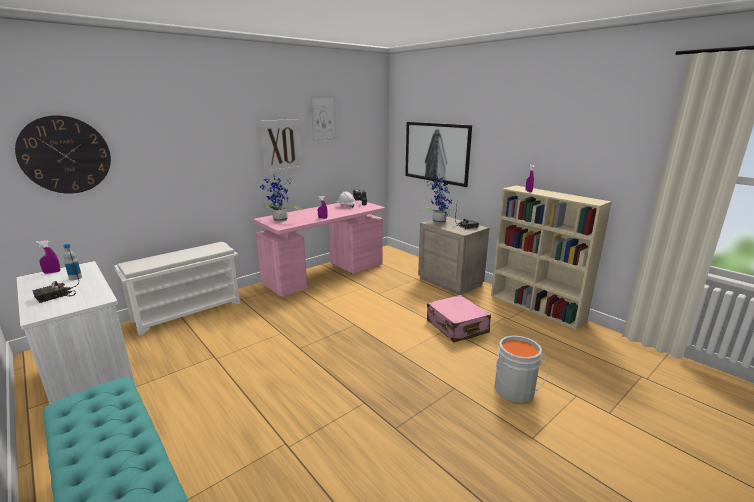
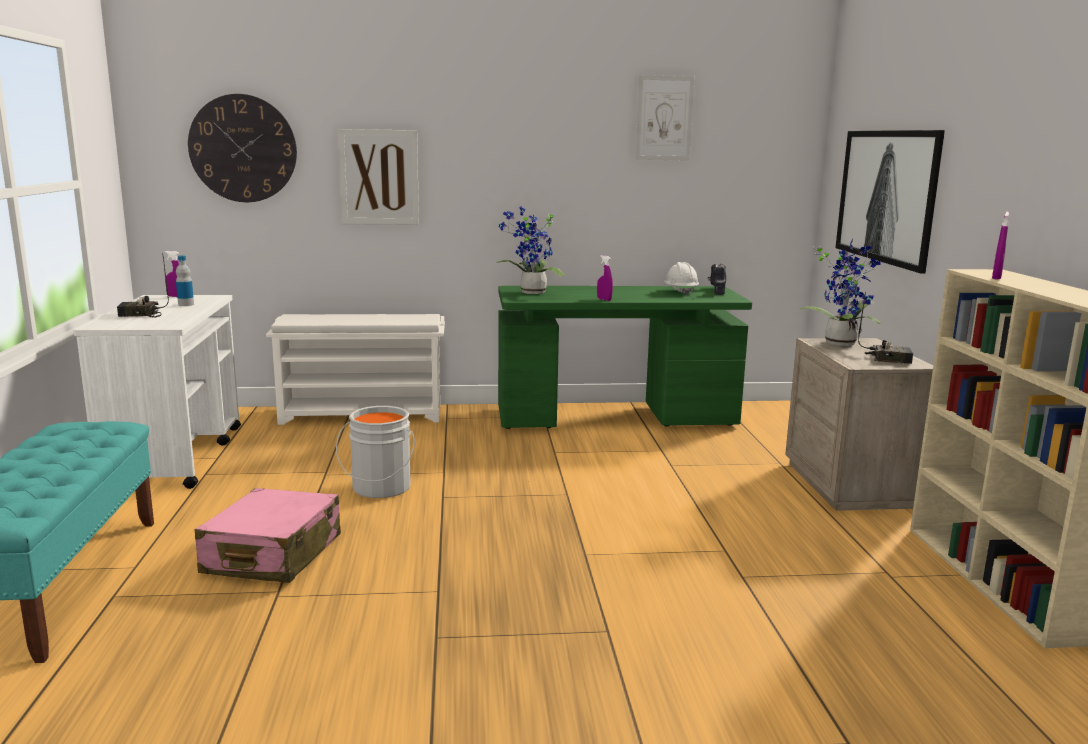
camera: 35 degrees right, 5 degrees down
(281, 146) = (570, 163): picture -> picture (379, 177)
(325, 275) = (615, 417): pink desk -> green desk
(457, 327) = (750, 553): pink suitcase -> pink suitcase (272, 555)
(515, 391) = (719, 681): grey bucket -> grey bucket (380, 488)

